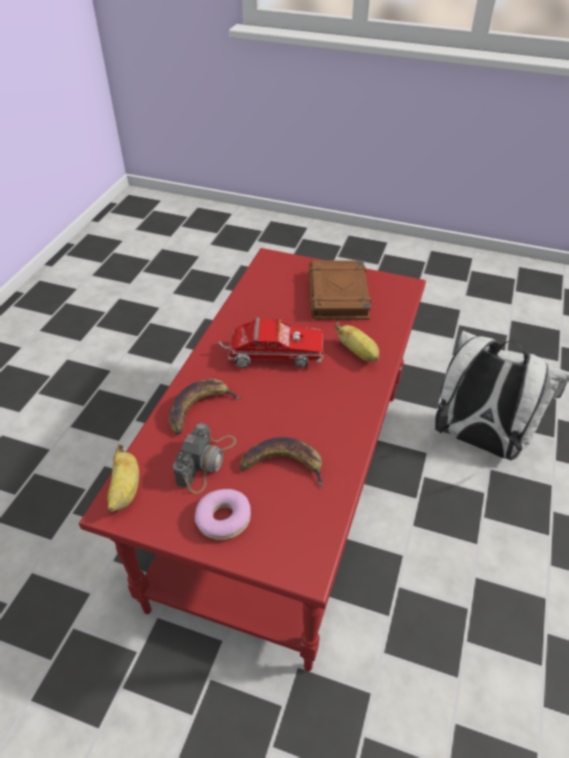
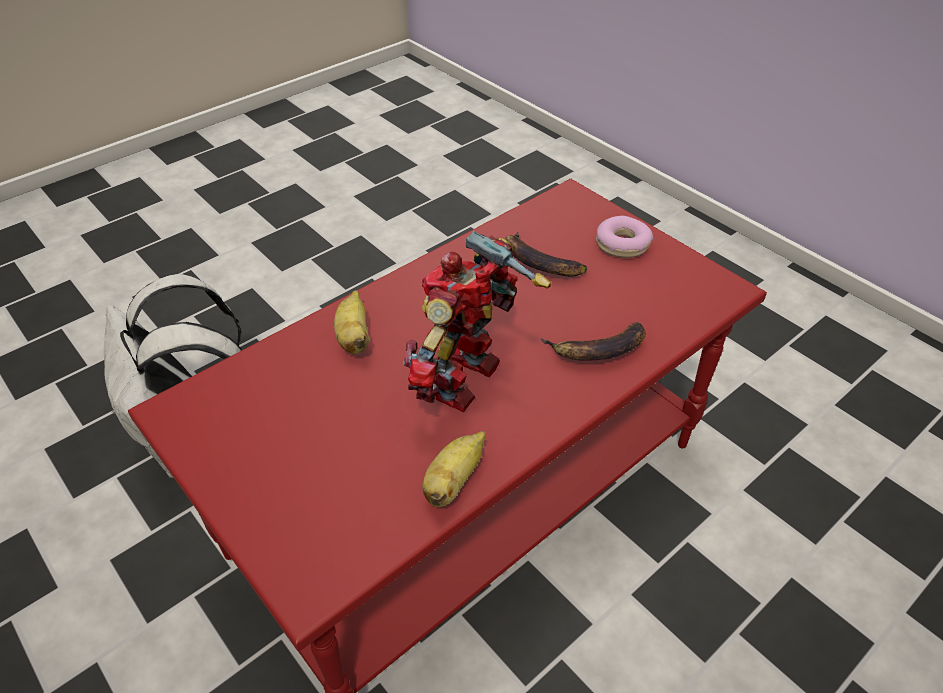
camera: 150 degrees left, 0 degrees up
(125, 491) = (713, 298): banana -> banana (453, 481)
(206, 461) = (616, 293): camera -> none
(270, 356) = (466, 380): toy truck -> toy robot
(338, 296) = (283, 437): brown book -> none

